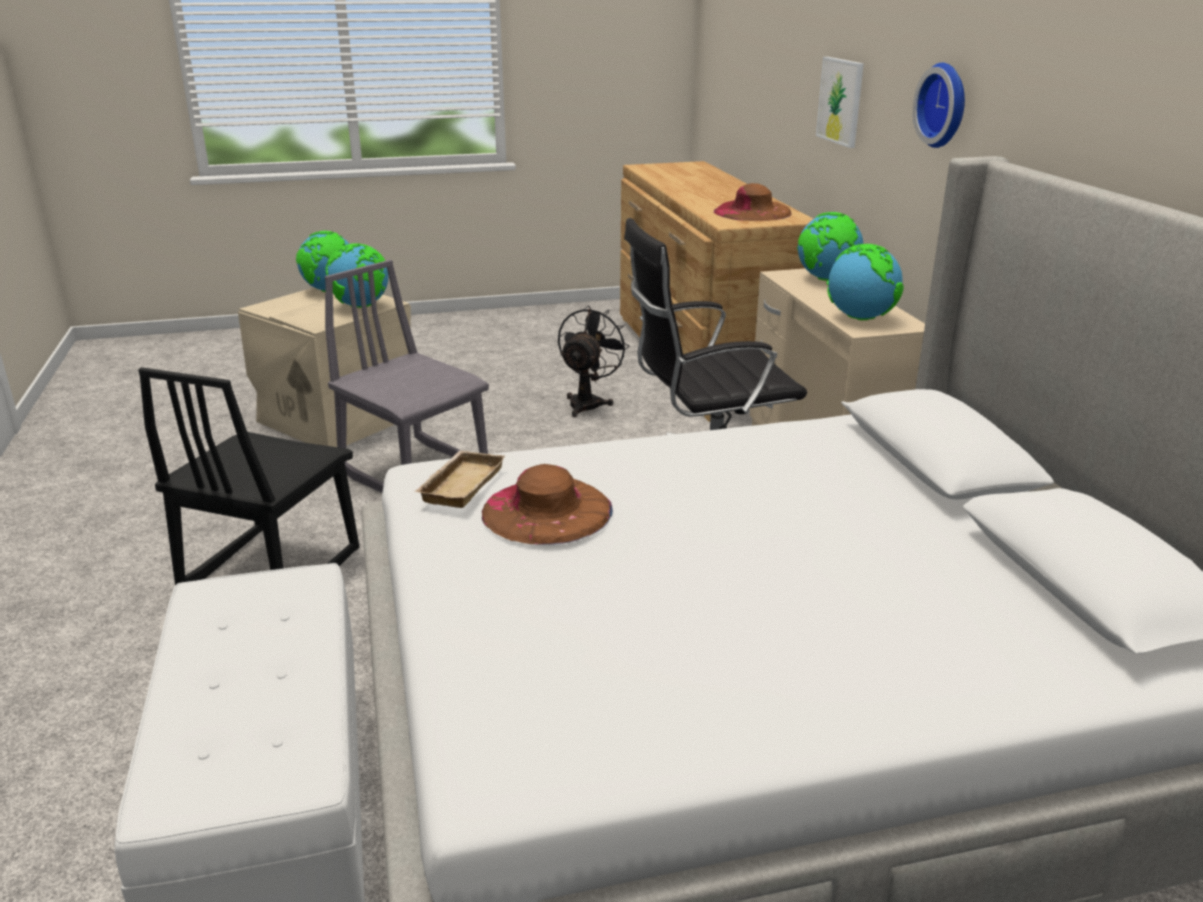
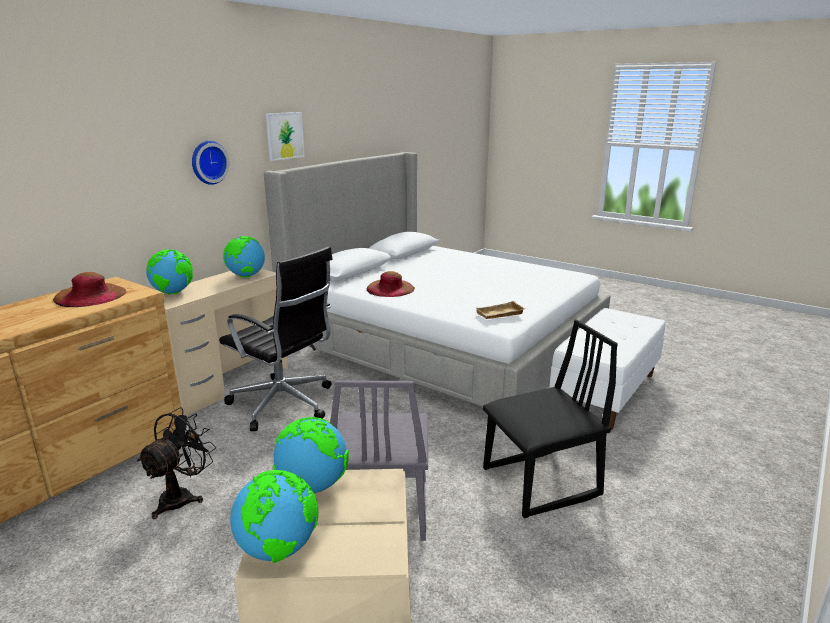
camera: 130 degrees left, 5 degrees down
(546, 510) = (487, 298): brown hat -> brown hat (390, 288)
(588, 402) = (182, 497): black fan -> black fan turned 135 degrees clockwise
(840, 101) = (90, 190): picture -> picture (284, 136)

